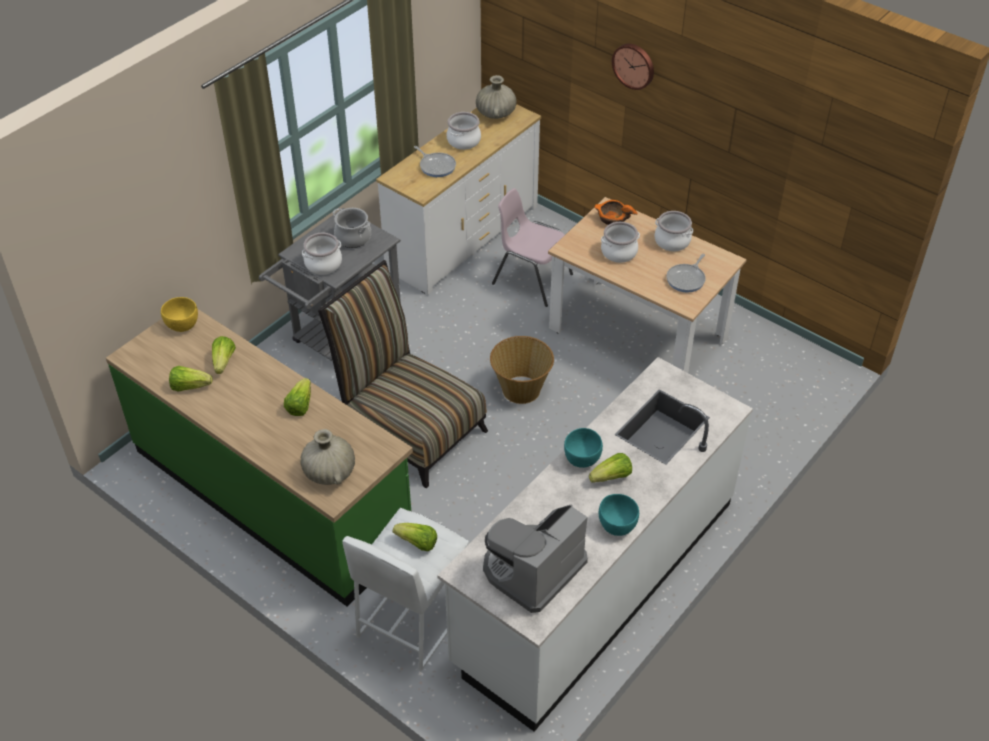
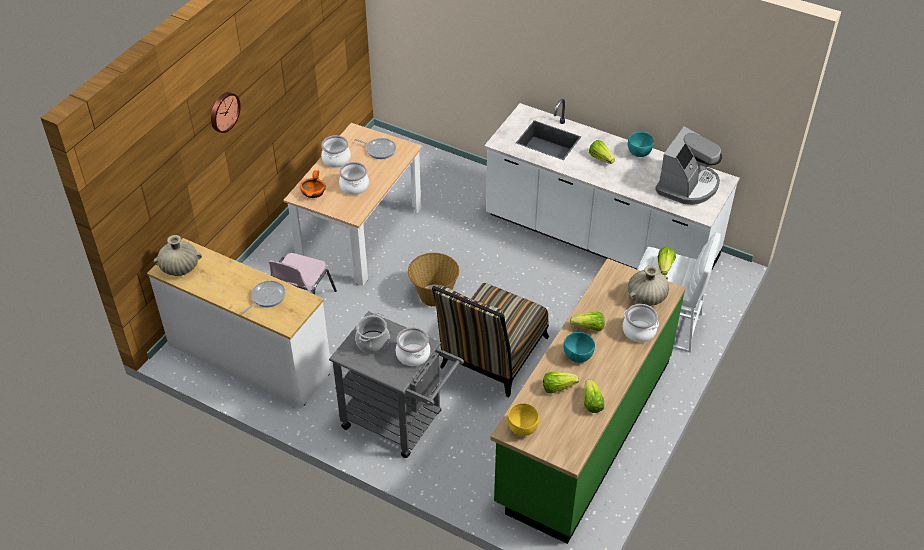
camera: 100 degrees left, 0 degrees up
(464, 141) = (226, 284): cooking pot -> cooking pot (639, 331)
(532, 569) = (687, 185): coffee machine -> coffee machine turned 90 degrees counterclockwise
(582, 459) = (590, 172): turquoise bowl -> turquoise bowl (577, 356)

